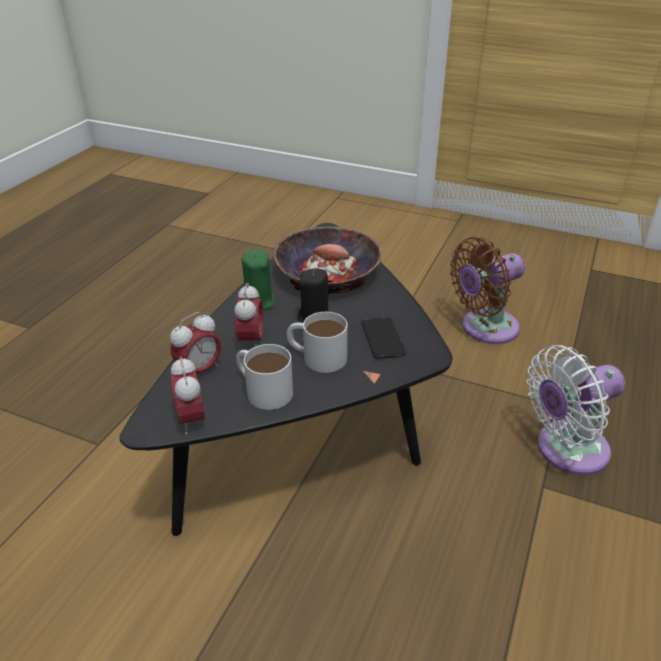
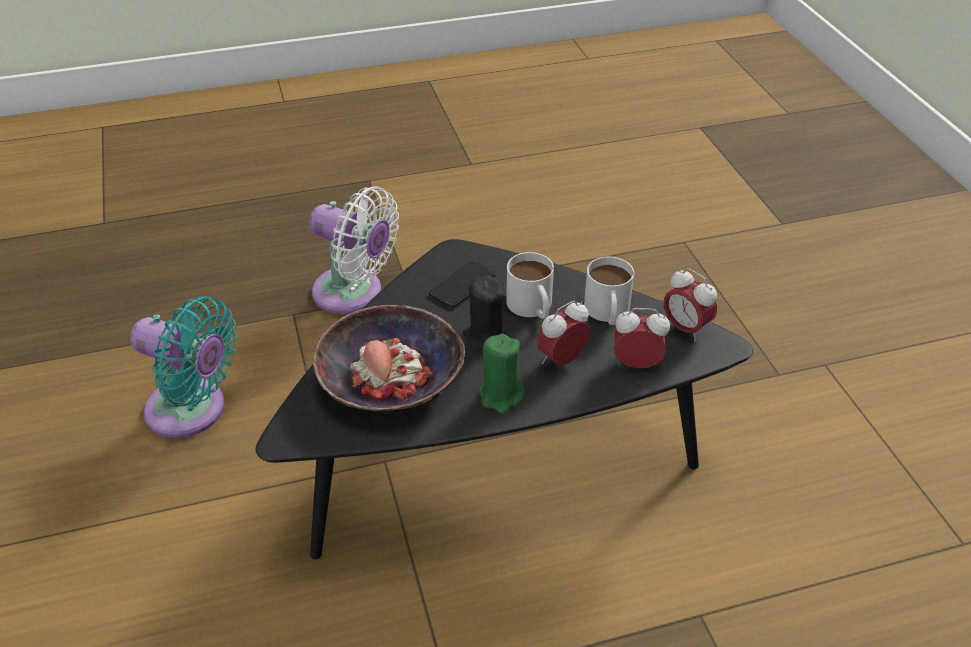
camera: 130 degrees left, 5 degrees up
(191, 419) = (685, 328): alarm clock -> alarm clock turned 105 degrees clockwise
(484, 328) = (193, 411): brown fan -> turquoise fan

